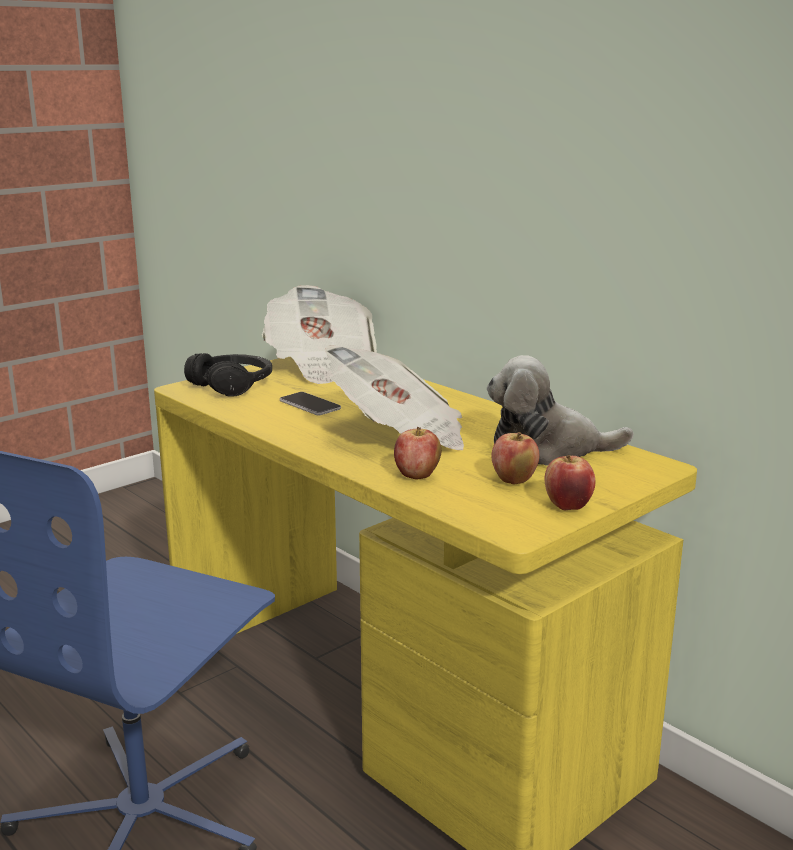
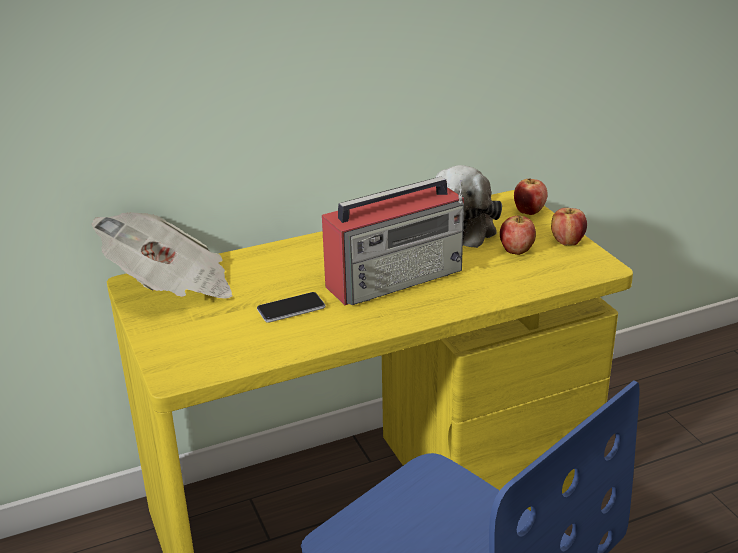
camera: 70 degrees left, 10 degrees up
(232, 385) = (193, 345): black headphones -> none
(399, 434) = (397, 278): newspaper -> radio
(417, 476) = (491, 285): apple -> apple (529, 212)

